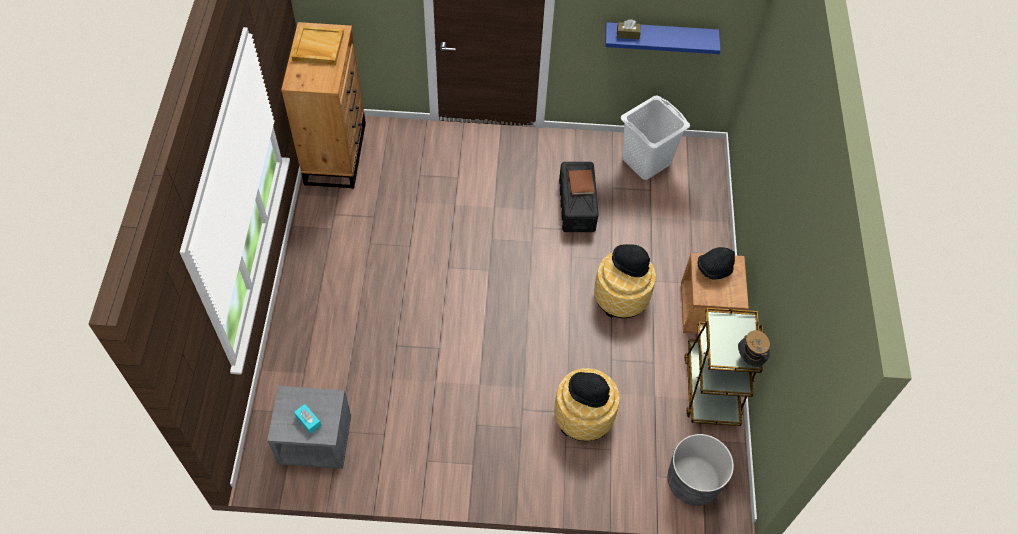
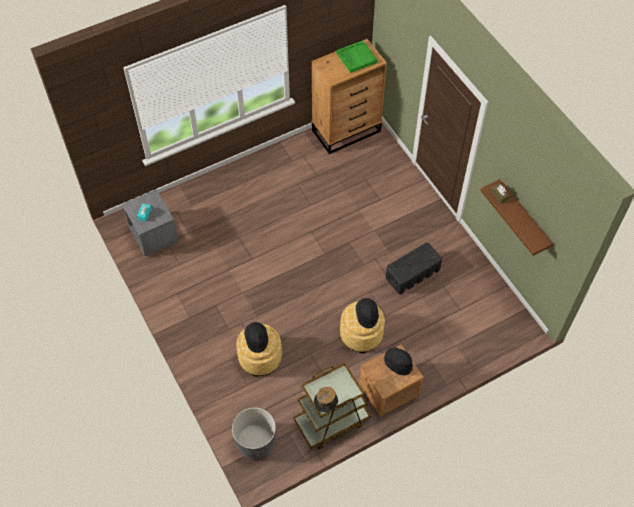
camera: 60 degrees right, 0 degrees up
(317, 47) = (356, 57): beige tray -> green tray
(581, 182) = (419, 260): brown book -> none
(646, 161) = (483, 295): white laundry basket -> none
(660, 36) = (523, 217): blue shelf -> brown shelf

